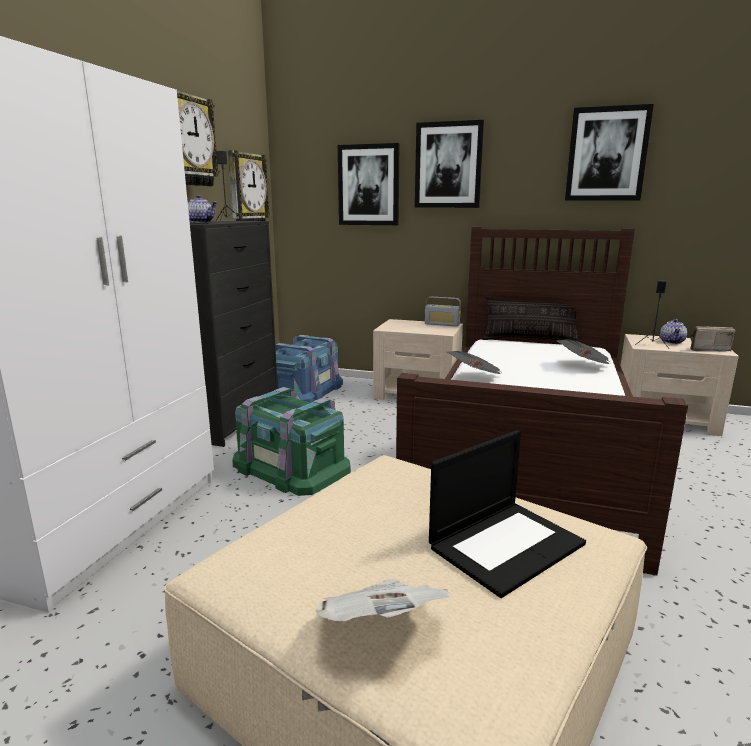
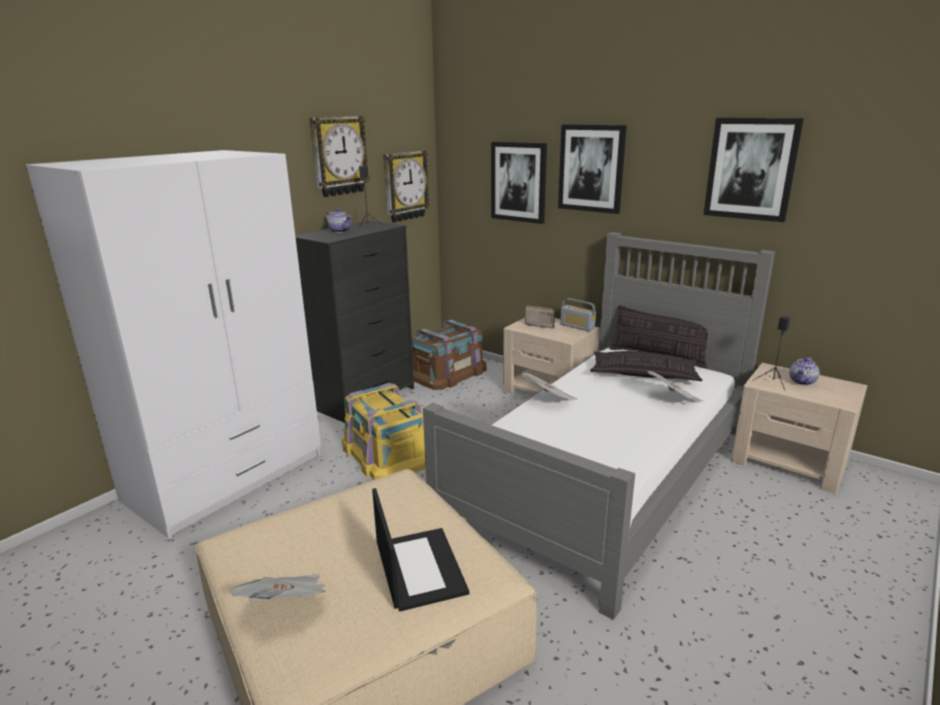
camera: 20 degrees right, 5 degrees up
(290, 467) = (385, 452): green storage box -> yellow storage box
(305, 390) = (448, 373): blue storage box -> brown storage box
(506, 544) = (418, 567): laptop -> laptop turned 90 degrees counterclockwise
(528, 450) = (605, 473): brown bed -> grey bed
(536, 352) = (644, 374): none -> pillow
(706, 349) = (829, 398): radio -> radio (540, 325)

